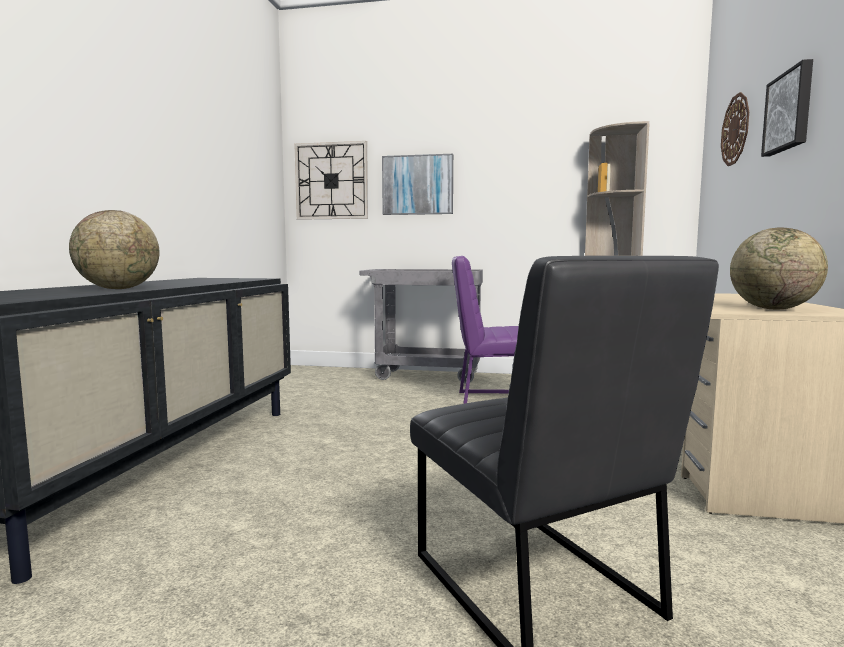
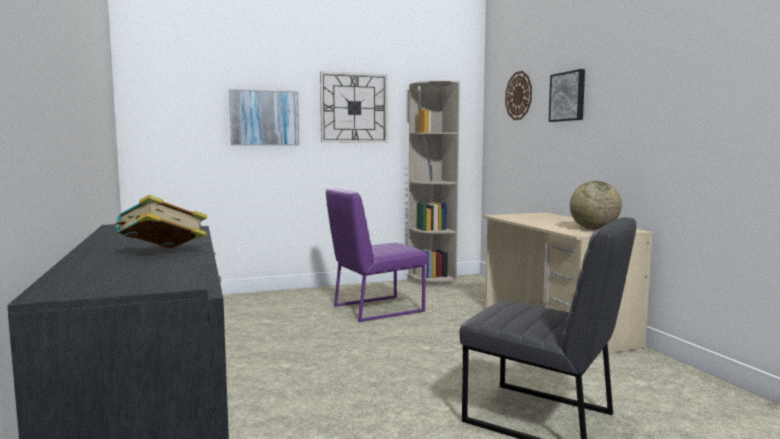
camera: 30 degrees left, 0 degrees up
(118, 289) = (162, 253): globe -> book
(331, 181) = (173, 110): wall clock -> wall clock (354, 108)
(423, 377) = (283, 296): grey cart -> none

